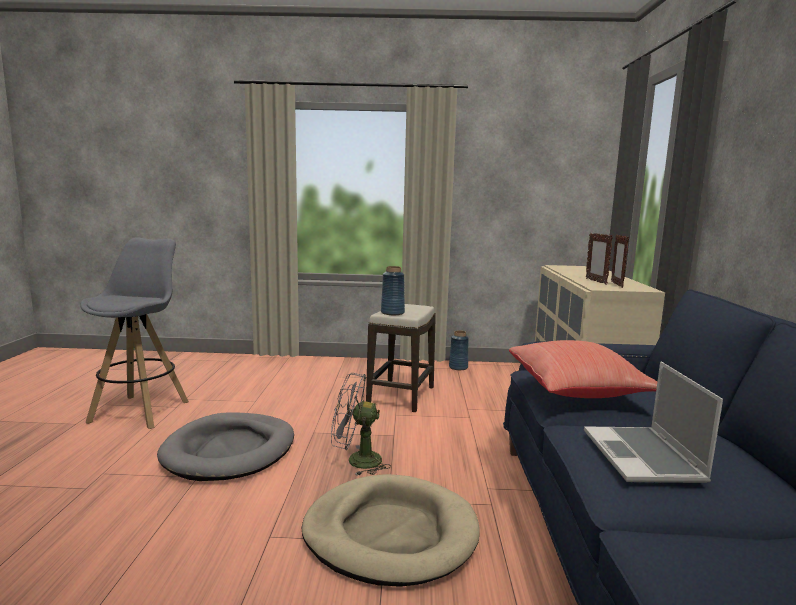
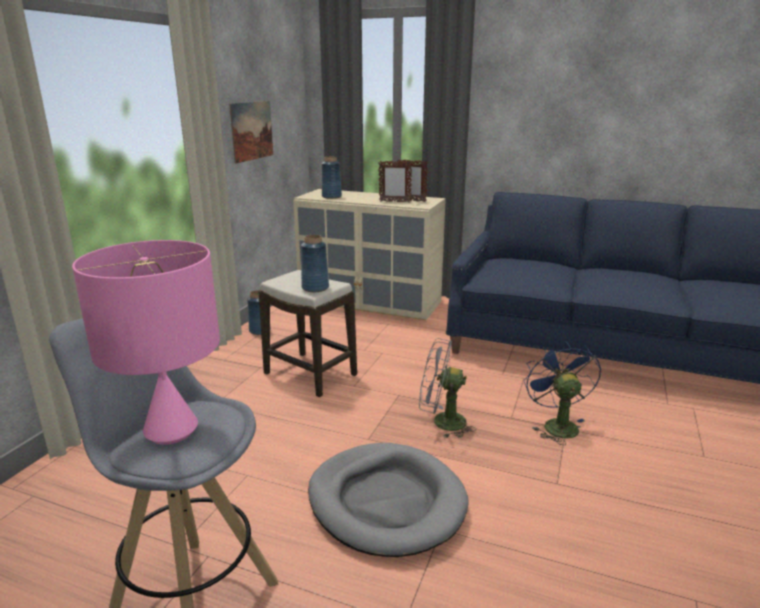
camera: 70 degrees left, 10 degrees up
(125, 298) = (171, 432): none -> pink table lamp
(356, 461) = (441, 422): grey fan -> grey fan turned 75 degrees clockwise
(390, 533) = (556, 424): beige dog bed -> blue fan
(511, 197) = (252, 131): none -> picture
(572, 269) = (331, 196): none -> blue vase
(577, 391) = (535, 277): red pillow -> none
(644, 457) = (637, 285): laptop -> none

